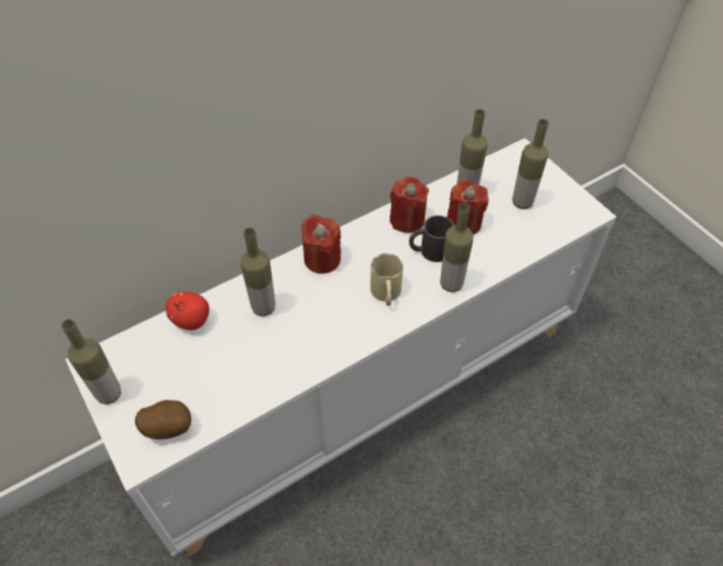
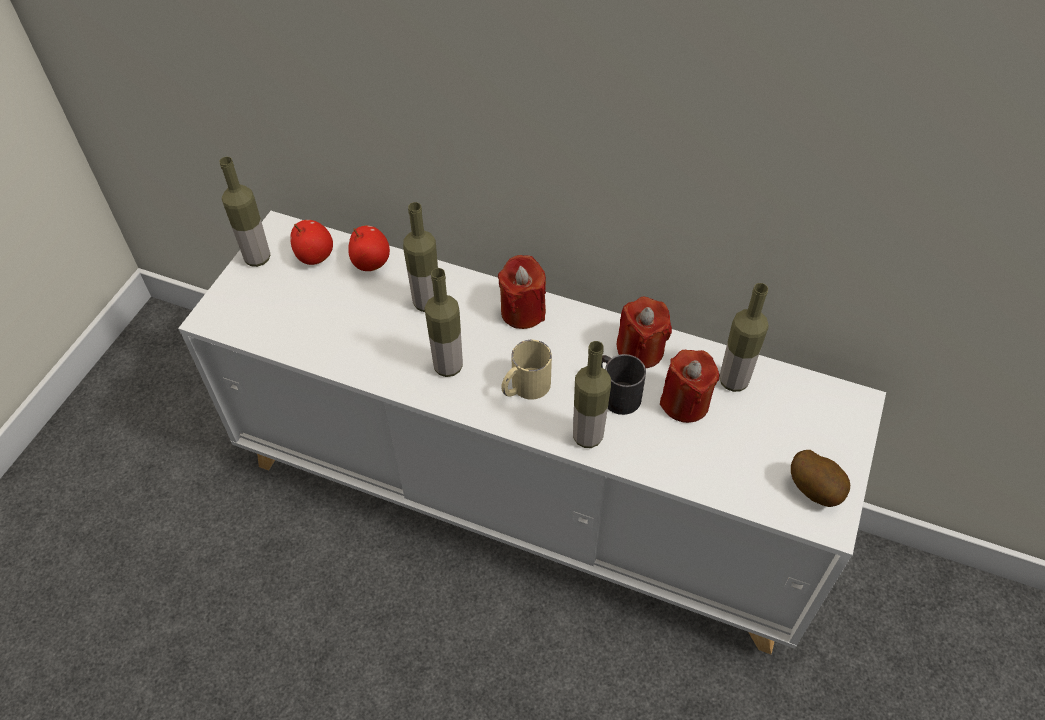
camera: 55 degrees right, 0 degrees up
(147, 353) = (314, 256): none -> apple
(169, 427) = (253, 317): potato -> potato (815, 489)
(522, 202) = (773, 442): bottle -> bottle (448, 367)

